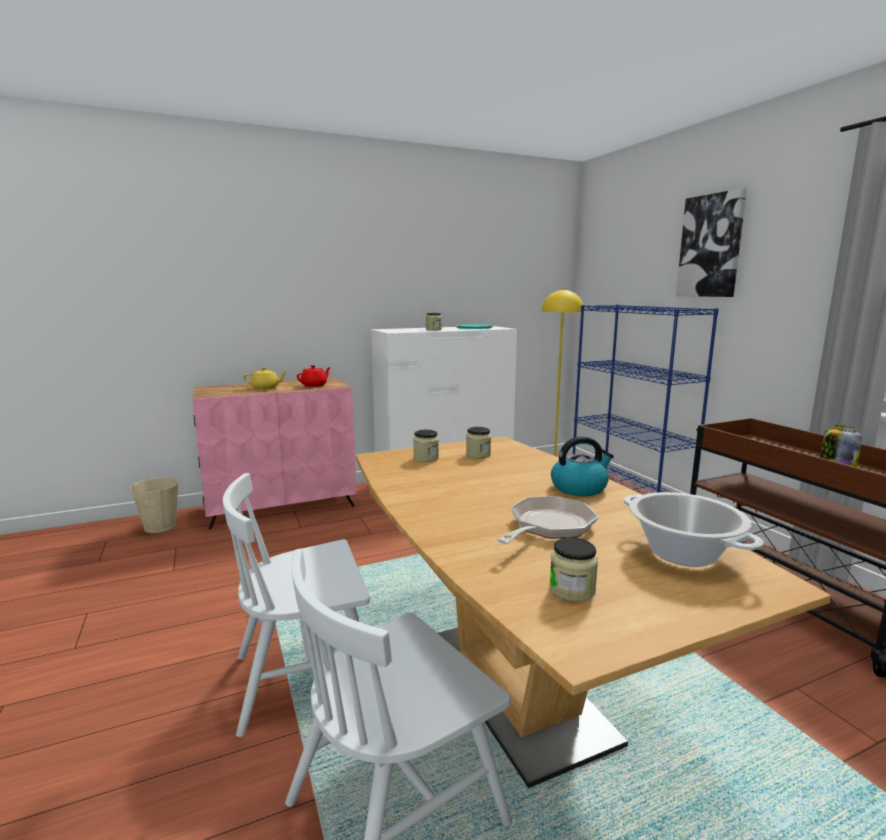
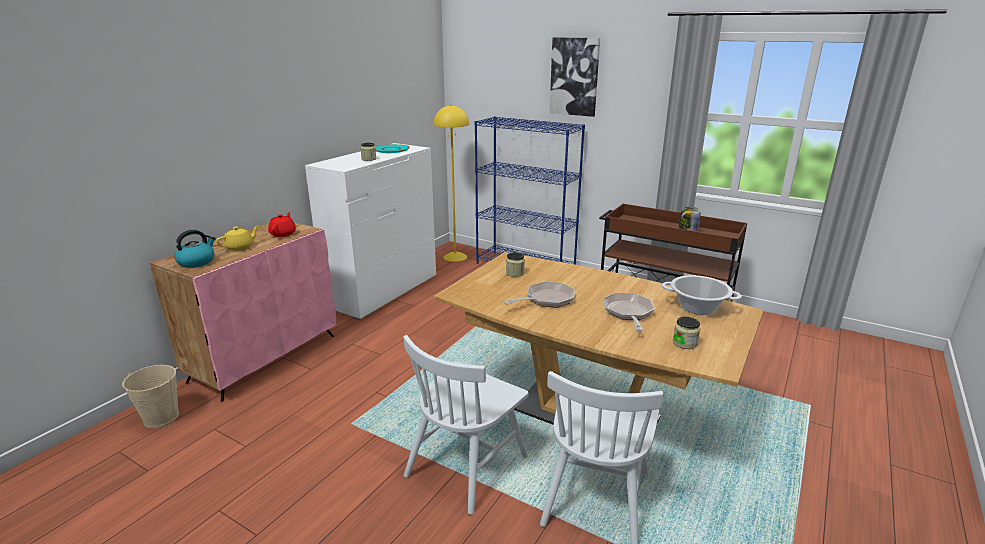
camera: 35 degrees left, 10 degrees up
(426, 458) = (488, 285): jar -> none
(464, 485) = (546, 300): none -> frying pan
(579, 488) = (606, 282): kettle -> kettle (197, 262)

